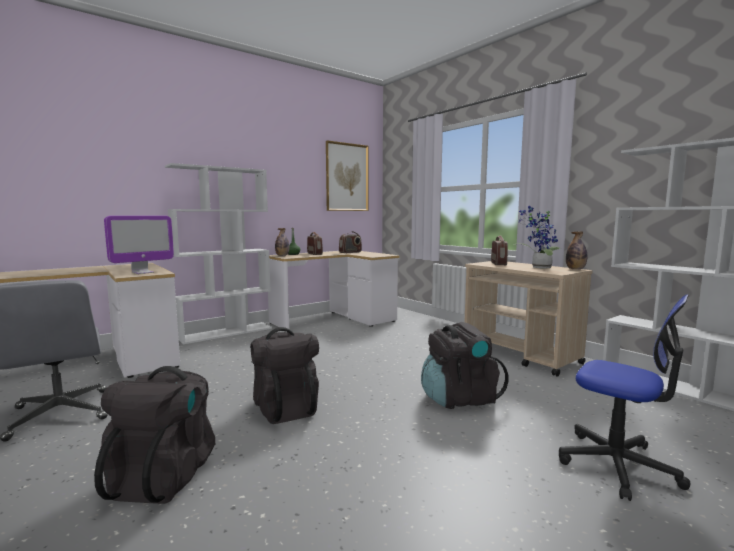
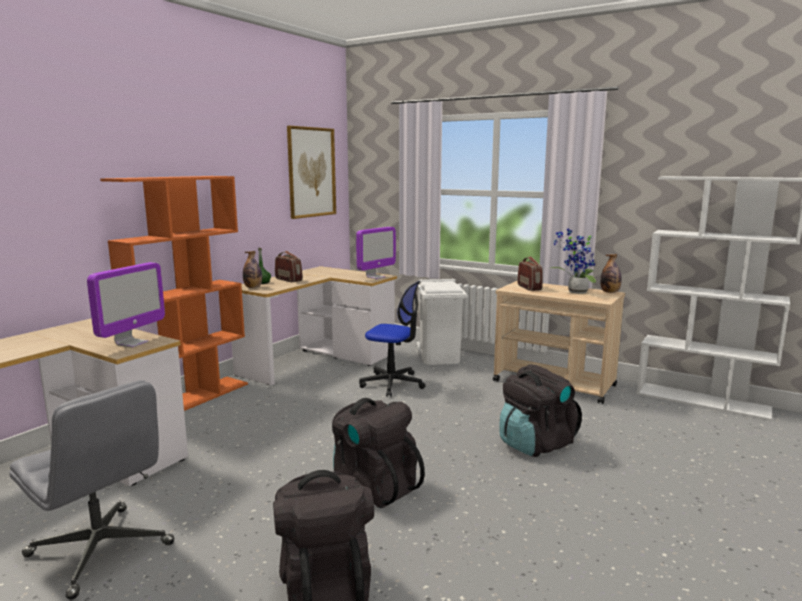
camera: 20 degrees left, 5 degrees up
(226, 333) = (192, 399): white bookcase -> orange bookcase
(350, 252) = (329, 273): radio -> none
(380, 255) = (375, 277): none -> monitor
(432, 327) = (439, 358): none -> white trash can
(617, 465) = (700, 483): office chair -> office chair (392, 384)

